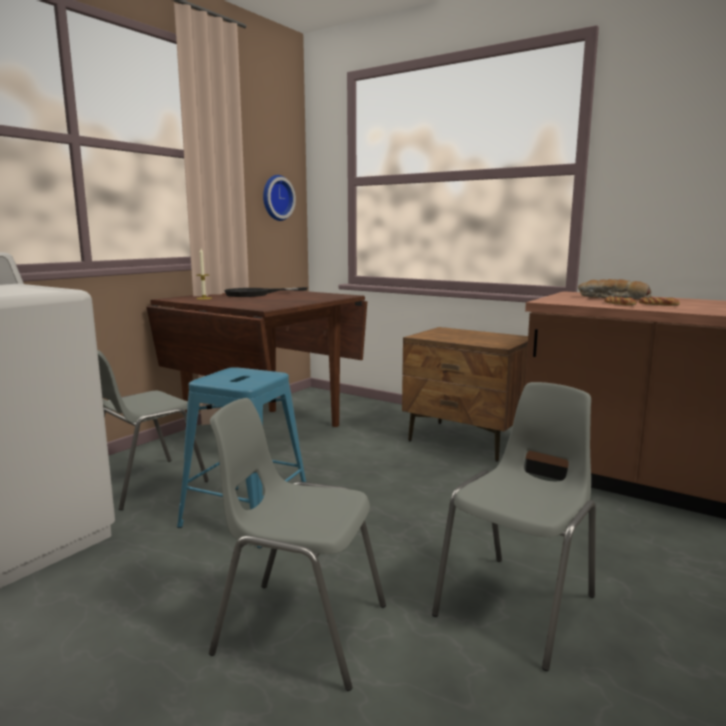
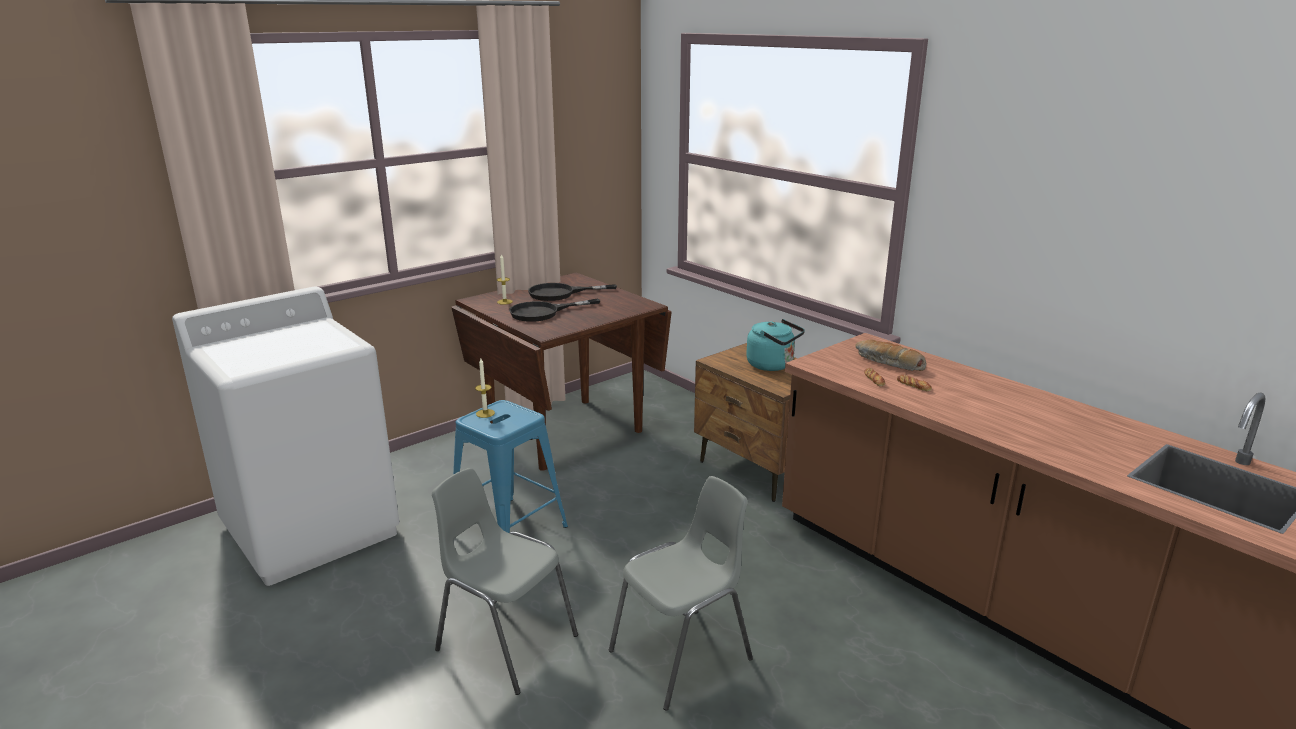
camera: 15 degrees right, 10 degrees up
(146, 484) = (438, 483): grey chair -> none
(220, 375) = (485, 413): none -> candle
(249, 301) = (543, 312): none -> black frying pan
(276, 198) = (600, 172): wall clock -> none
(475, 336) = (773, 365): none -> turquoise kettle

